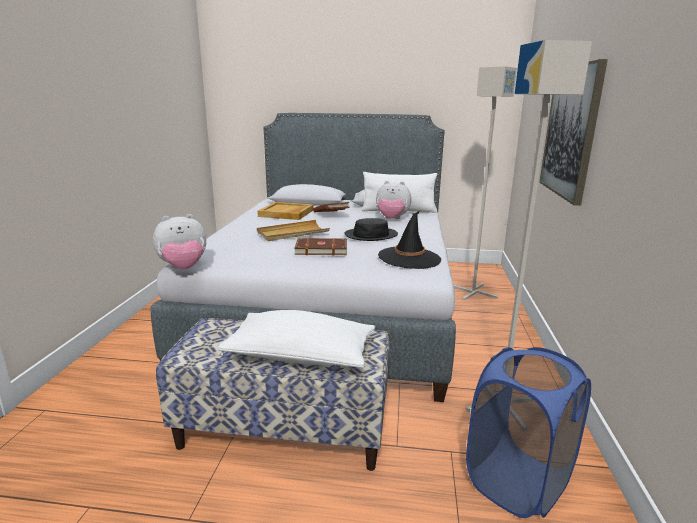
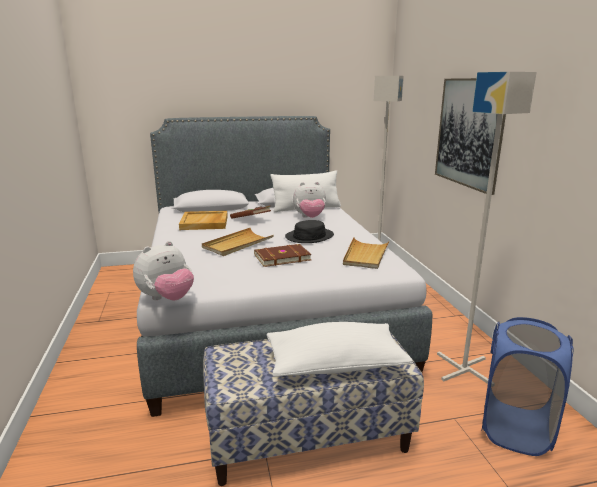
camera: 20 degrees left, 0 degrees up
(409, 258) = (365, 255): black hat -> beige tray

